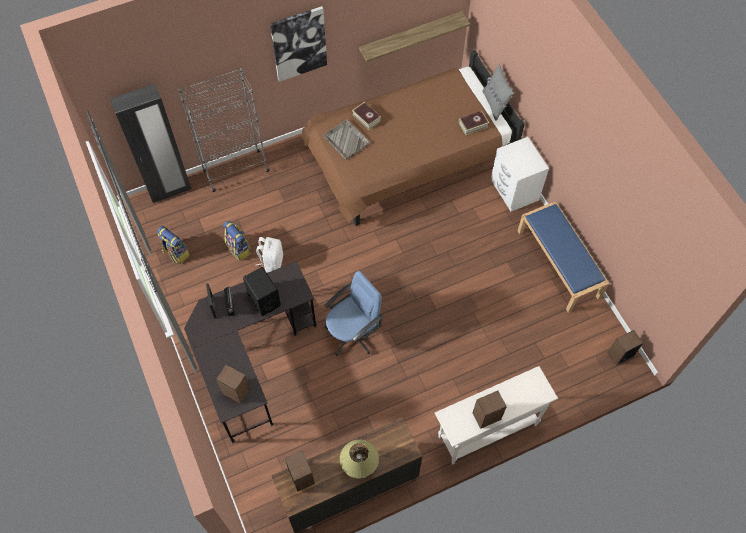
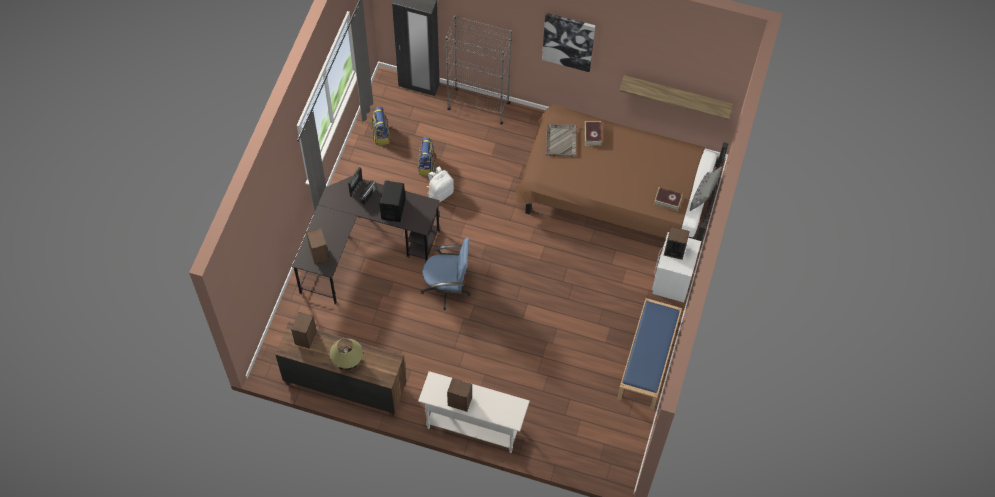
camera: 40 degrees right, 0 degrees up
(620, 354) = (623, 458): speaker -> speaker (674, 251)

